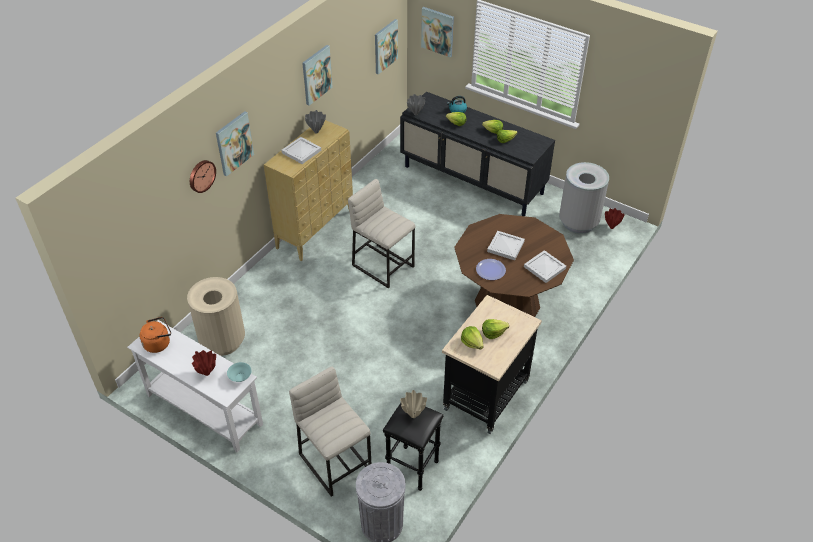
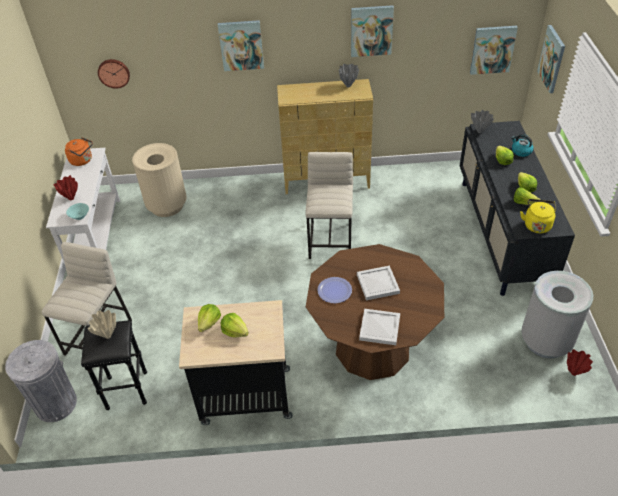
camera: 55 degrees right, 0 degrees up
(201, 175) = (195, 55): wall clock -> wall clock (114, 73)
(301, 151) = (315, 92): white tray -> none
(530, 148) = (536, 224): none -> yellow kettle

